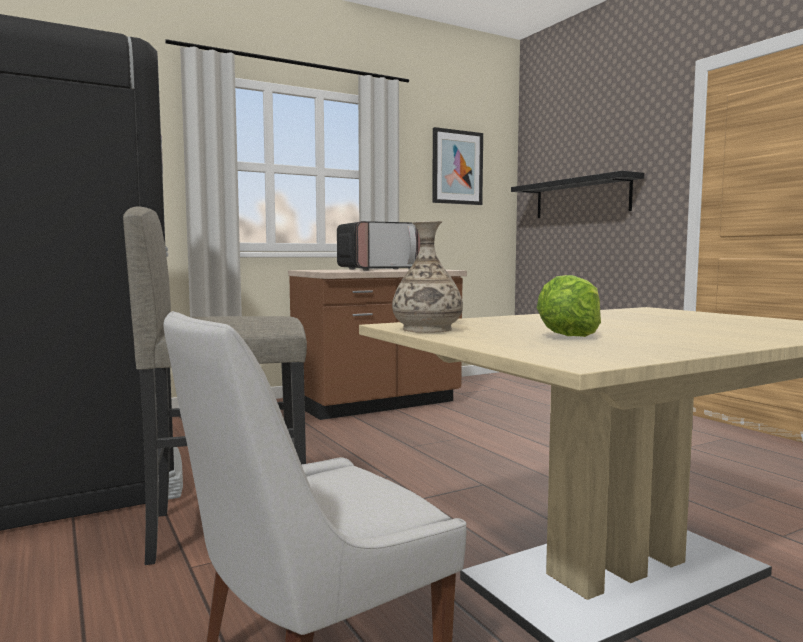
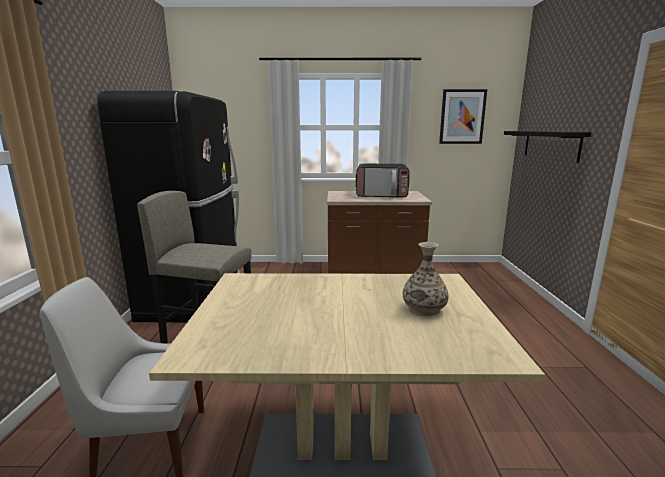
camera: 30 degrees right, 10 degrees up
(427, 329) = (232, 289): vase -> vase (423, 309)
(570, 336) = (271, 318): lettuce -> none

